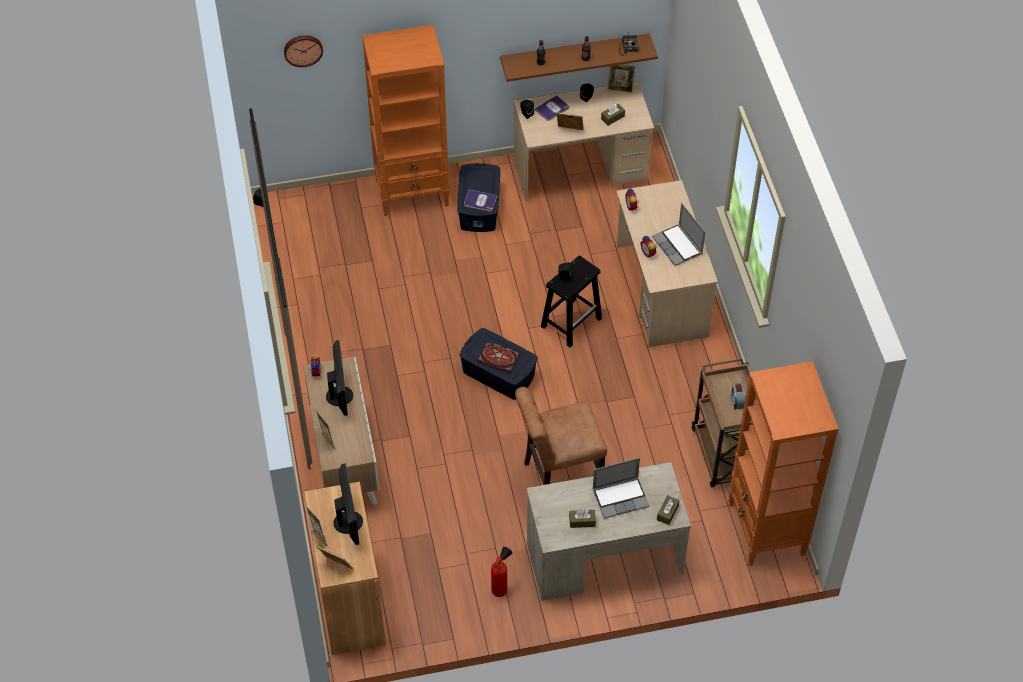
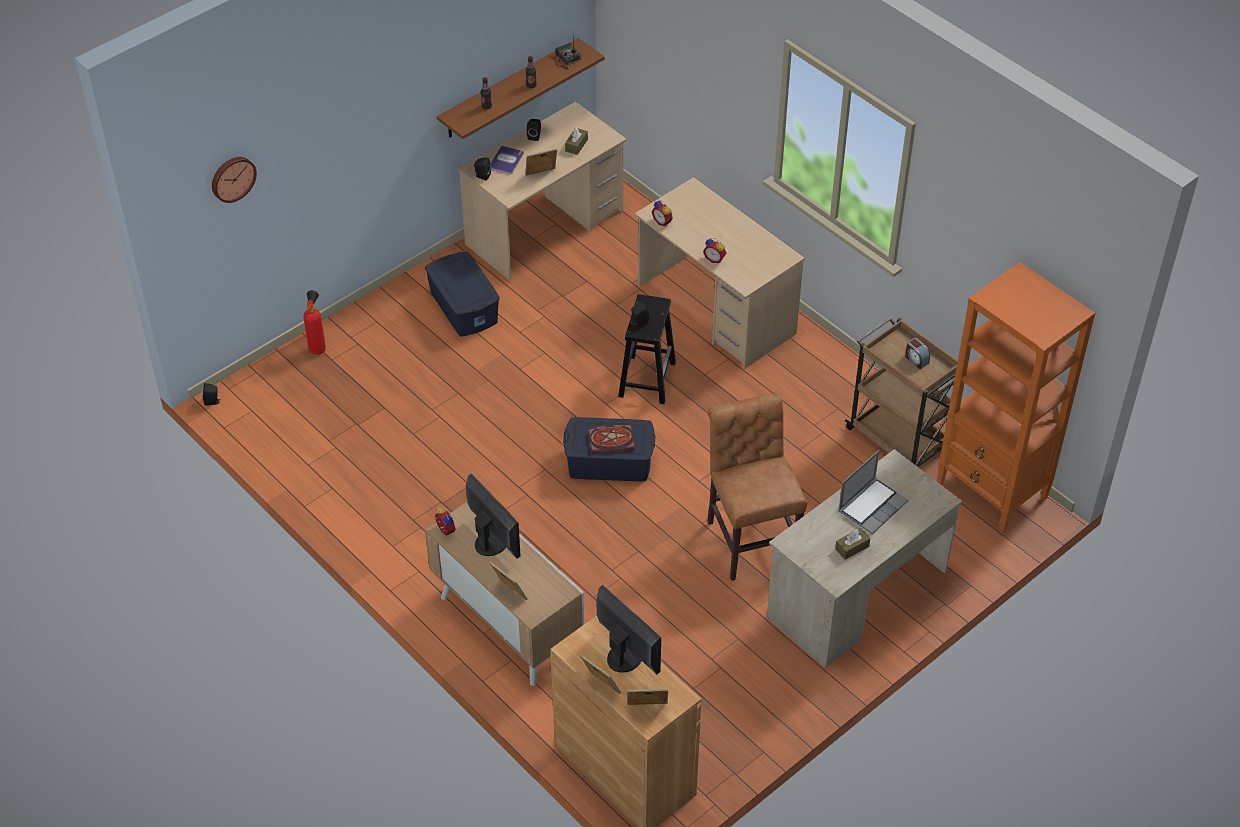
camera: 30 degrees left, 5 degrees down
(413, 192) = (378, 321): orange bookcase -> none
(480, 201) = (472, 293): book -> none
(501, 588) = (774, 676): fire extinguisher -> fire extinguisher (318, 347)
(558, 479) = (750, 538): brown chair -> brown chair turned 120 degrees clockwise
(620, 88) = (562, 114): picture frame -> none
(667, 513) = (930, 499): brown tissue box -> none
(678, 246) = (739, 240): laptop -> none

